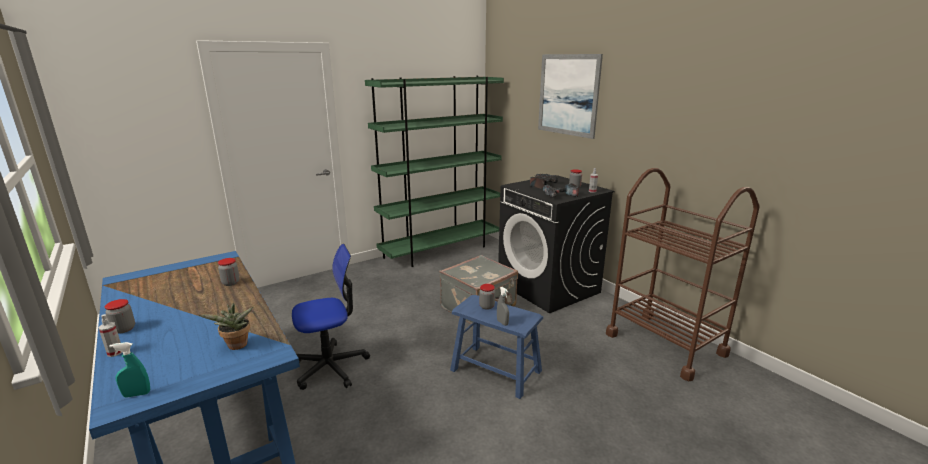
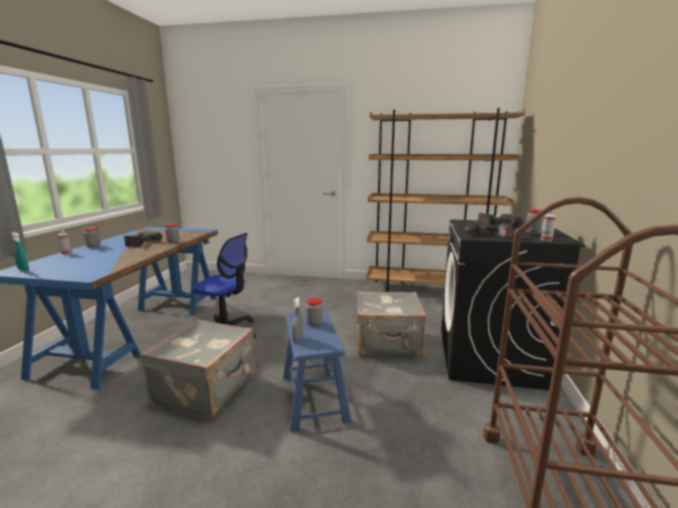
camera: 45 degrees right, 5 degrees down
(189, 299) = (142, 243): none -> power drill
(236, 346) = (93, 267): potted plant -> none
(410, 415) = (207, 389): none -> grey suitcase
(441, 250) = (431, 290): green bookcase -> brown bookcase
(568, 95) = (568, 115): picture -> none

